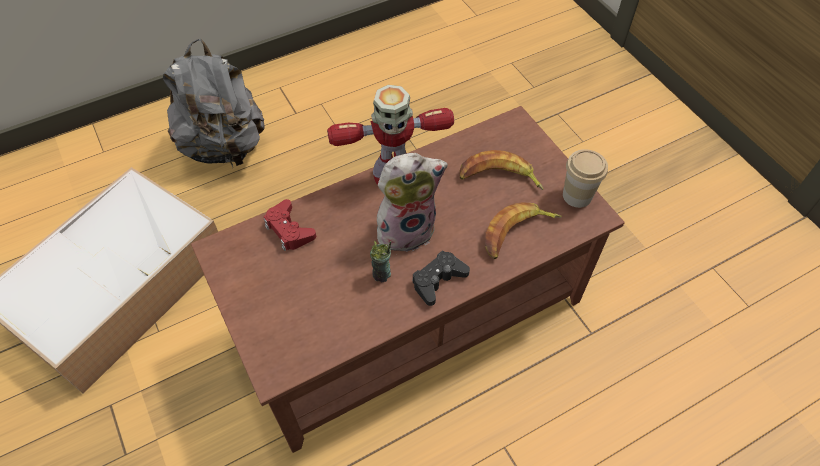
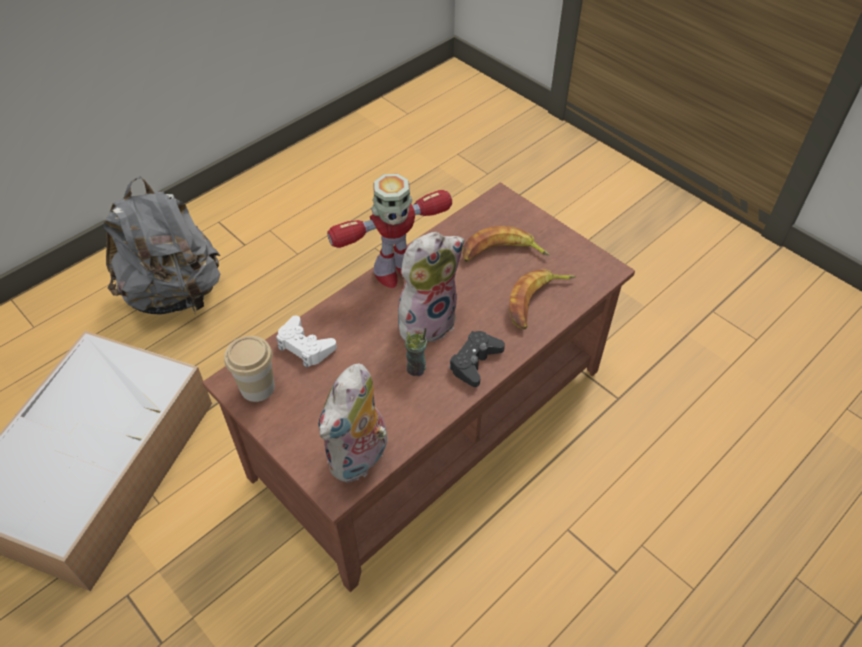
camera: 15 degrees left, 5 degrees down
(289, 230) = (305, 346): red game controller -> white game controller
(303, 350) = (360, 459): none -> plush toy
(577, 195) = (582, 255): cup -> cup (257, 387)

